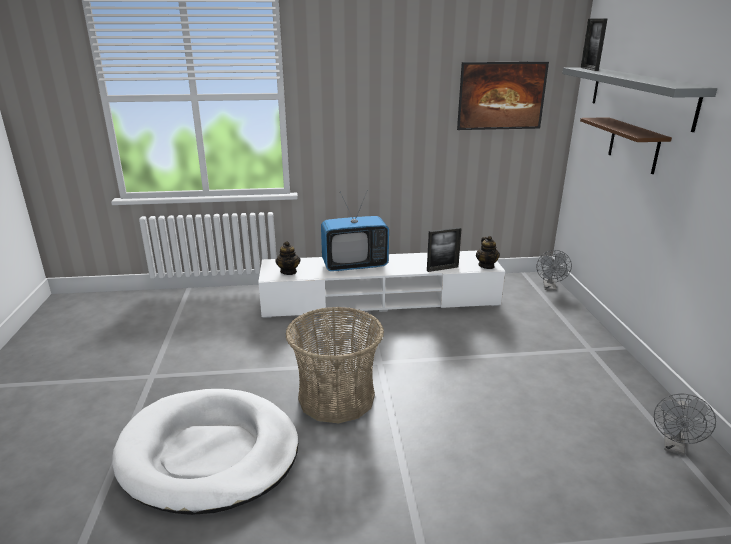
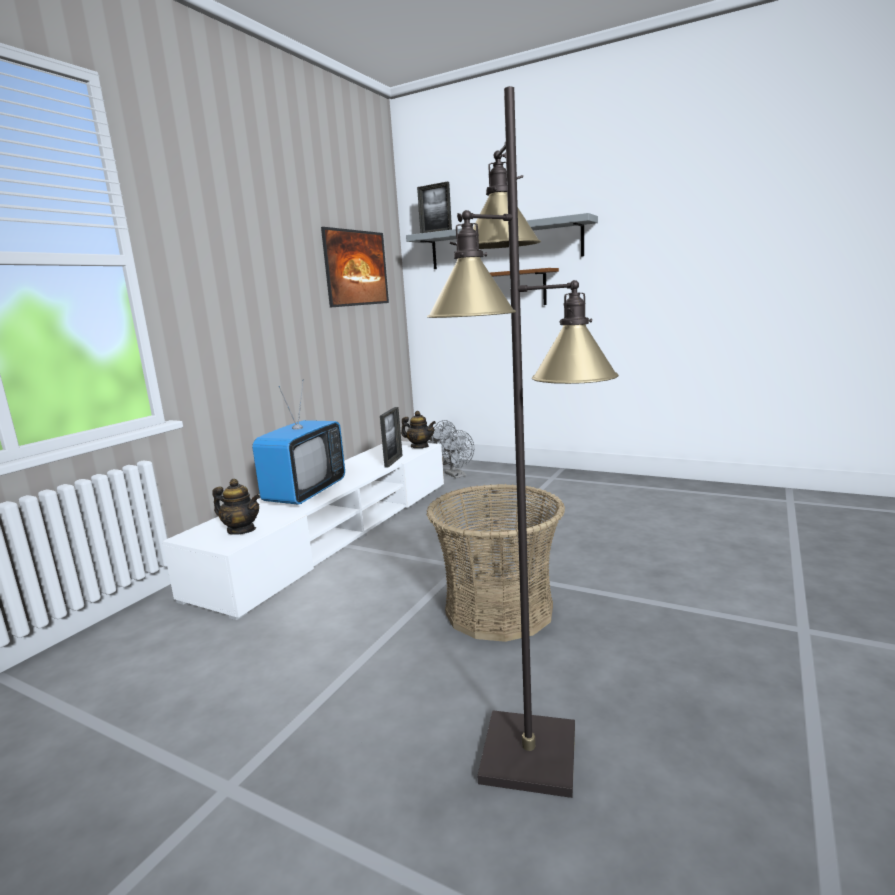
camera: 55 degrees left, 10 degrees down
(209, 453) = (530, 753): white dog bed -> black floor lamp
(674, 447) = (696, 492): grey fan -> grey fan (457, 475)

